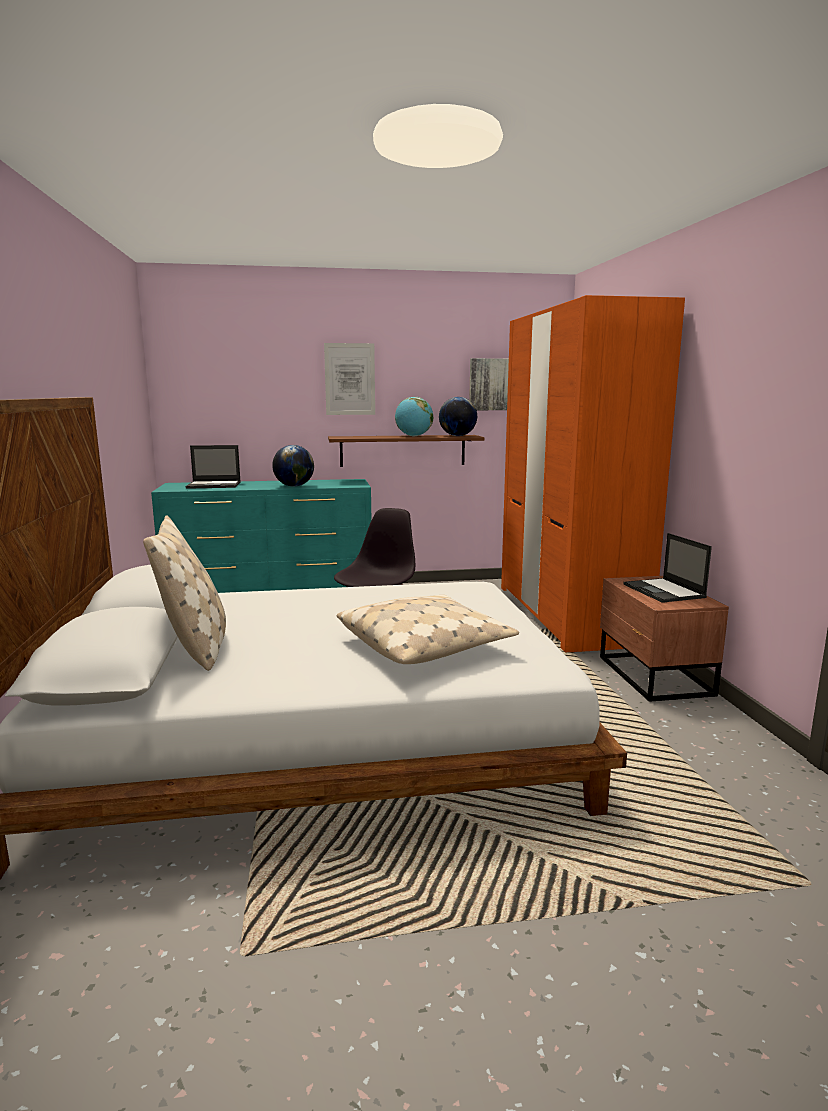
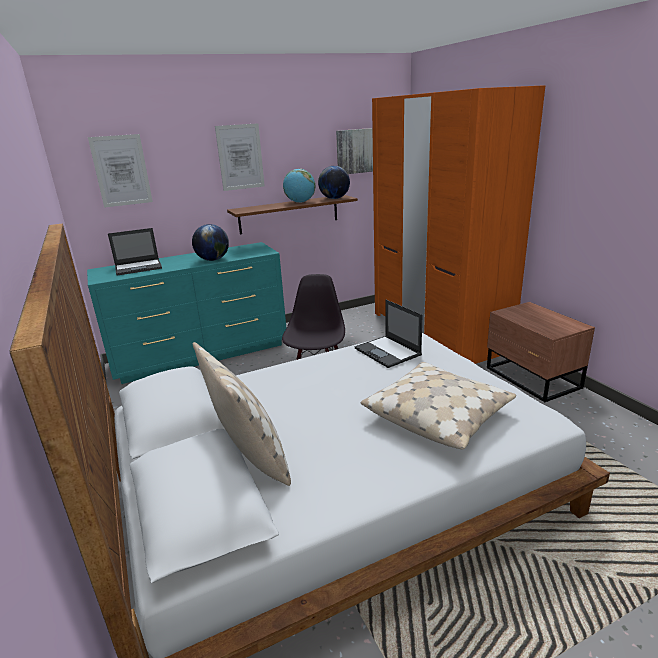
camera: 15 degrees left, 10 degrees up
(217, 382) = (121, 171): none -> picture
(664, 591) = (542, 318): laptop -> laptop (388, 352)

